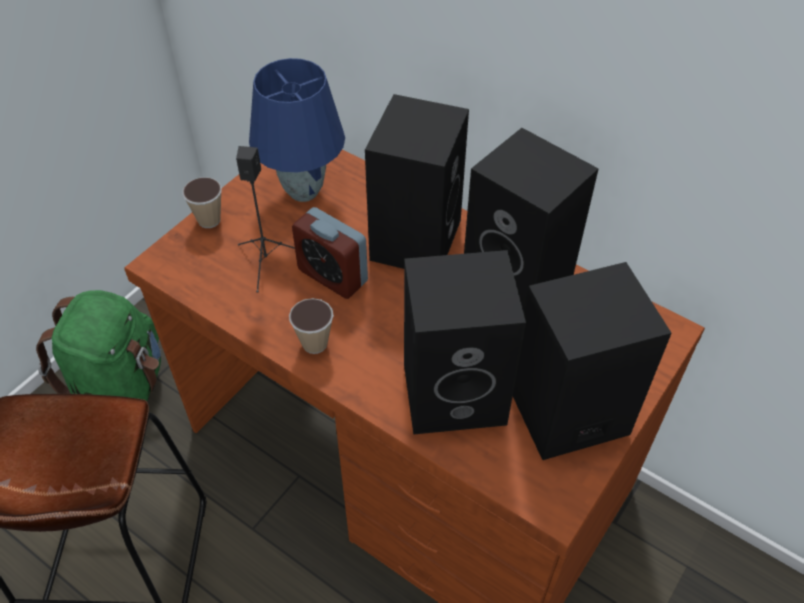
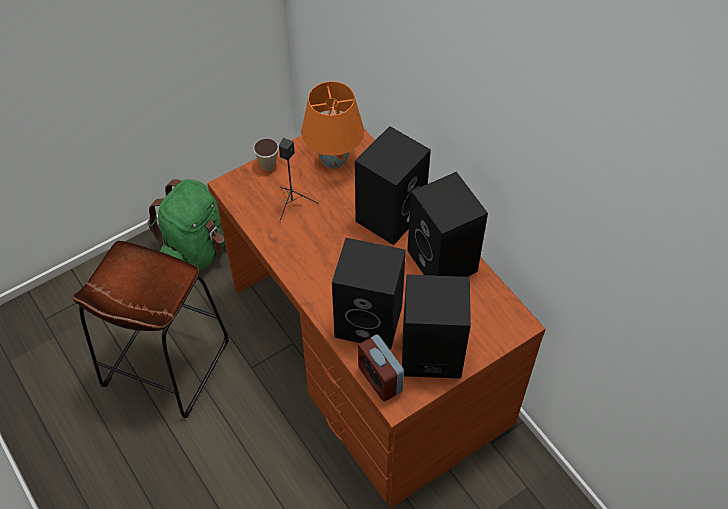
camera: 20 degrees right, 5 degrees up
(303, 191) = (334, 160): blue table lamp -> orange table lamp
(315, 343) = (300, 265): cup -> none
(332, 276) = (328, 225): alarm clock -> alarm clock (380, 379)

